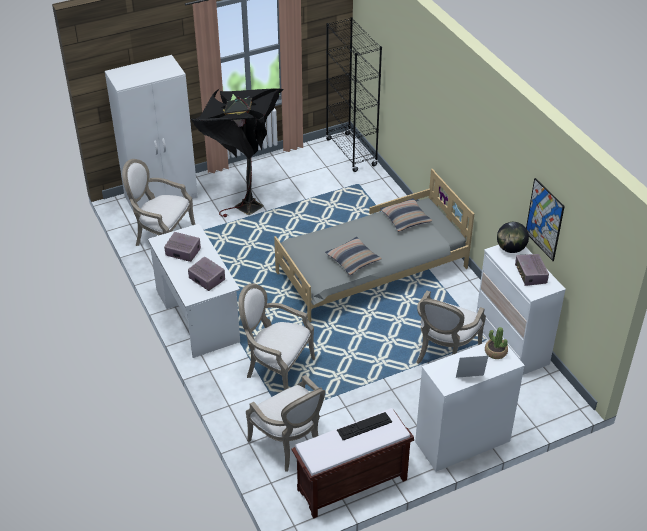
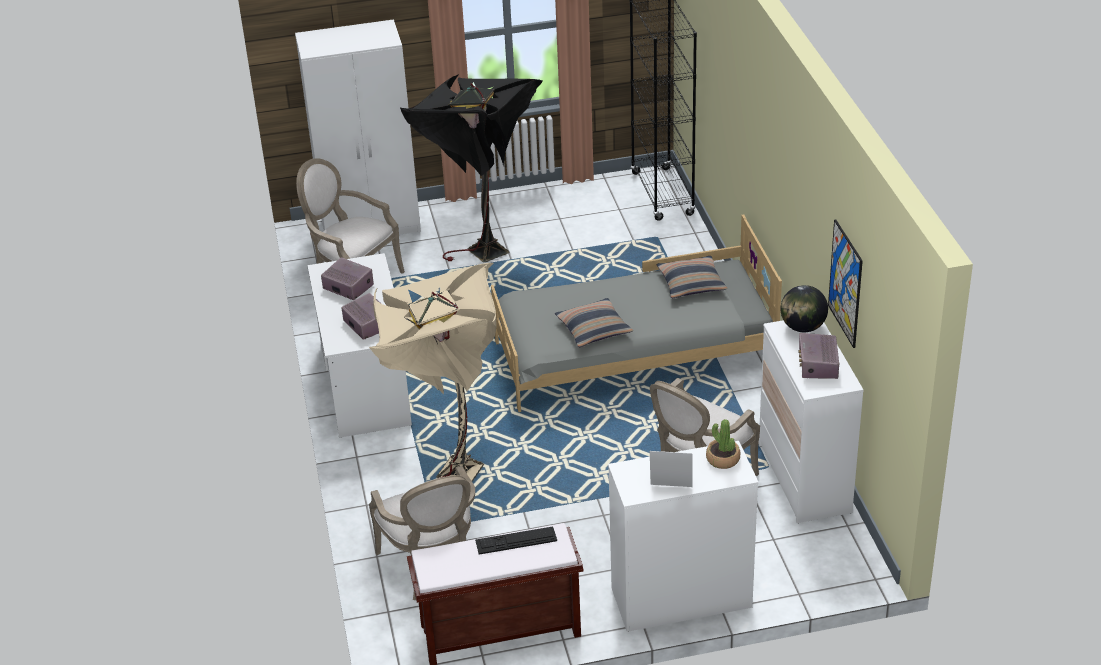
camera: 15 degrees right, 5 degrees down
(276, 370) = (449, 468): armchair -> beige floor lamp

